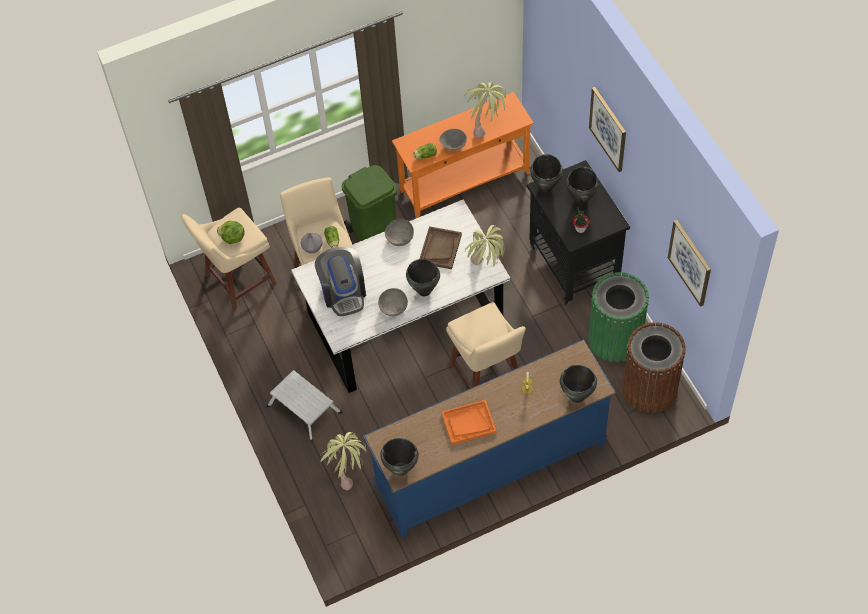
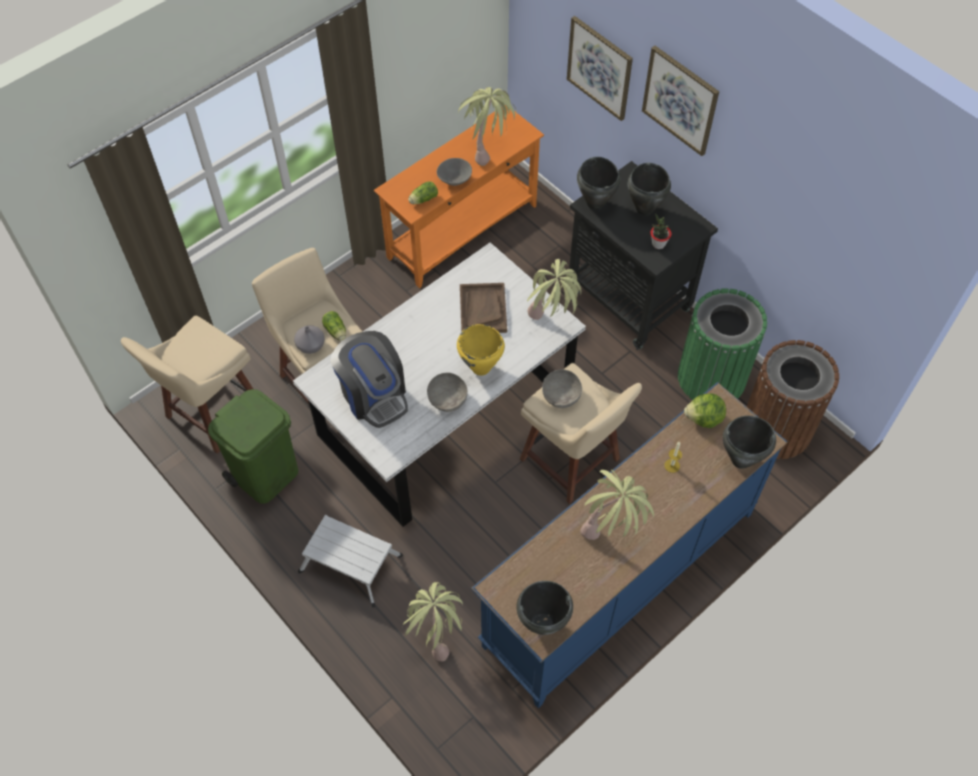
camera: 20 degrees left, 0 degrees up
(232, 238) = (198, 357): lettuce -> lettuce (704, 419)
(374, 230) = (370, 312): green trash can -> green trash can (267, 475)
(400, 238) = (425, 307): grey bowl -> grey bowl (561, 395)
(424, 291) = (481, 368): black cooking pot -> yellow cooking pot
(468, 423) = (612, 533): orange tray -> potted plant
(690, 262) = (848, 246): picture -> picture (599, 68)

